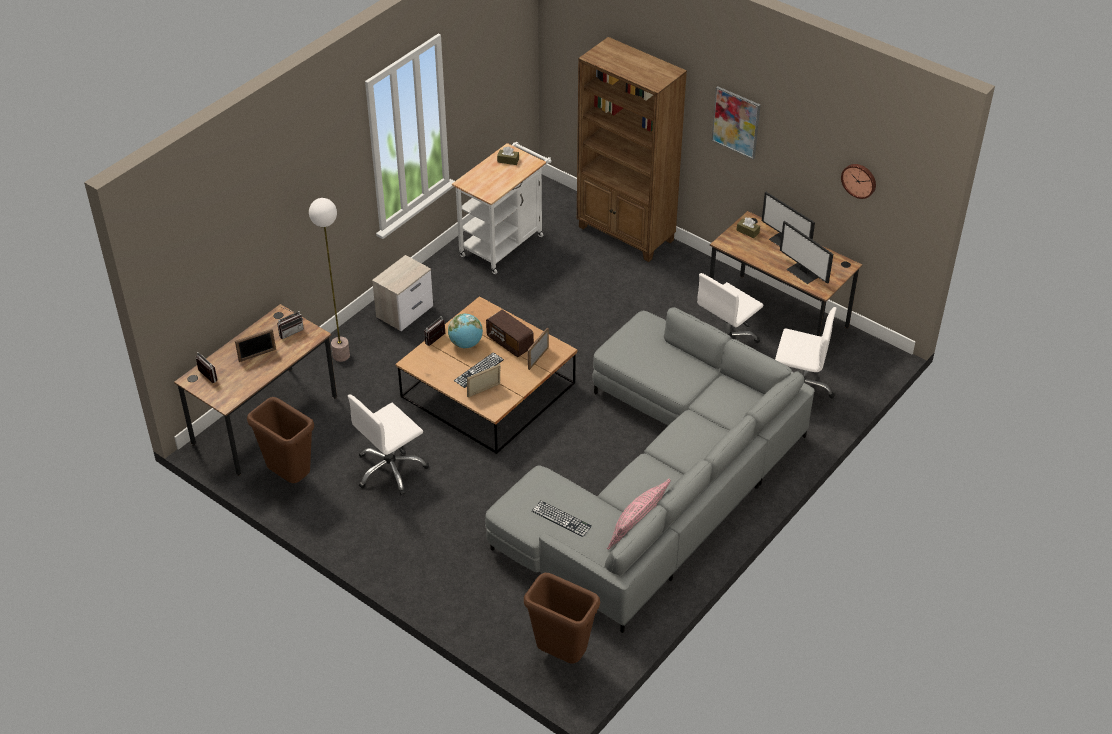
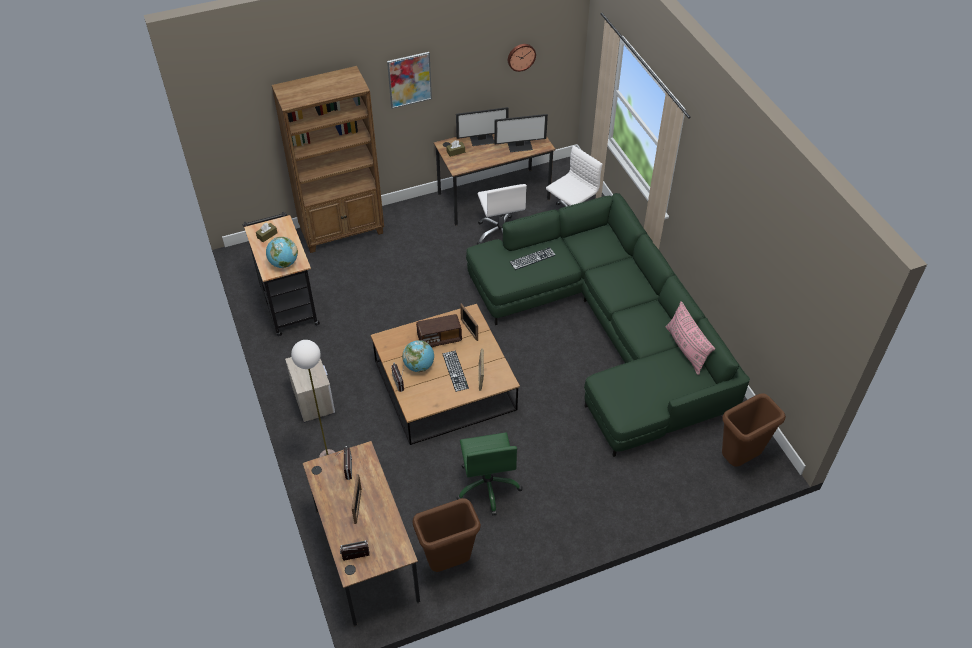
camera: 60 degrees left, 5 degrees up
(390, 469) = (488, 486): white office chair -> green office chair
(482, 186) = (284, 263): none -> globe
(505, 242) = (288, 302): white cart -> black cart
(561, 518) = (652, 387): keyboard -> keyboard (532, 258)
(658, 483) = (608, 331): grey sofa -> green sofa

